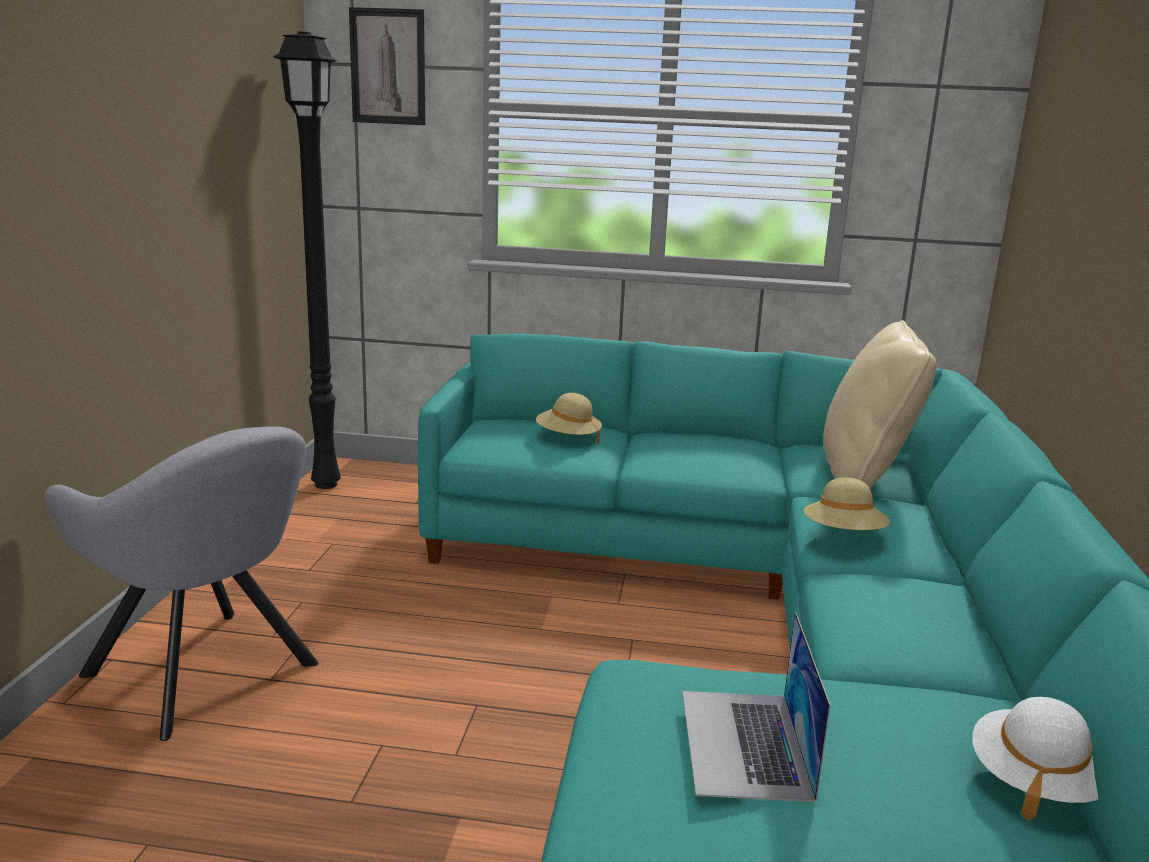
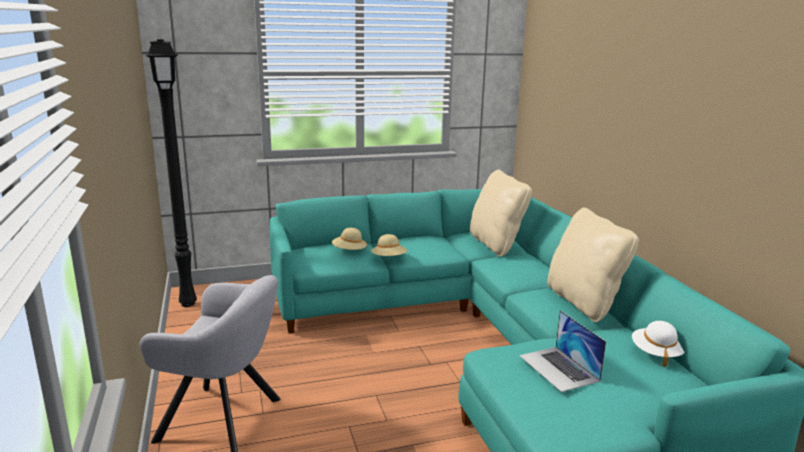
camera: 25 degrees left, 0 degrees up
(388, 67) = (198, 54): picture -> none
(843, 535) = (513, 274): beige hat -> beige hat (389, 259)
(956, 624) = (583, 302): none -> beige pillow

